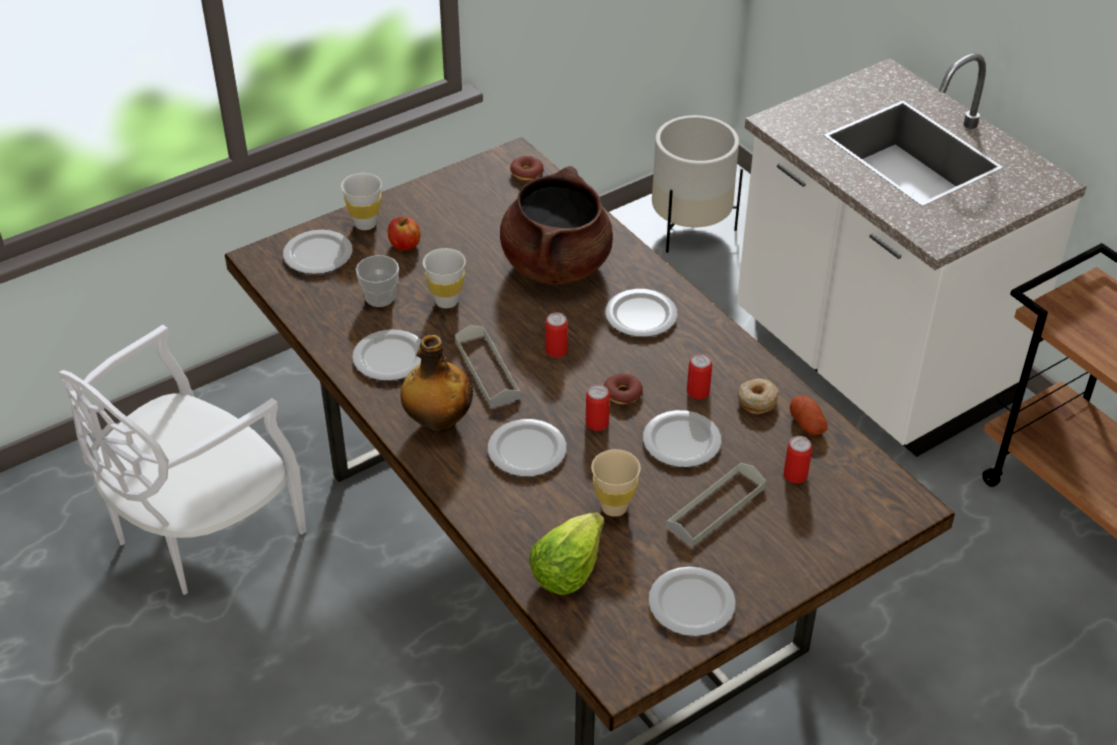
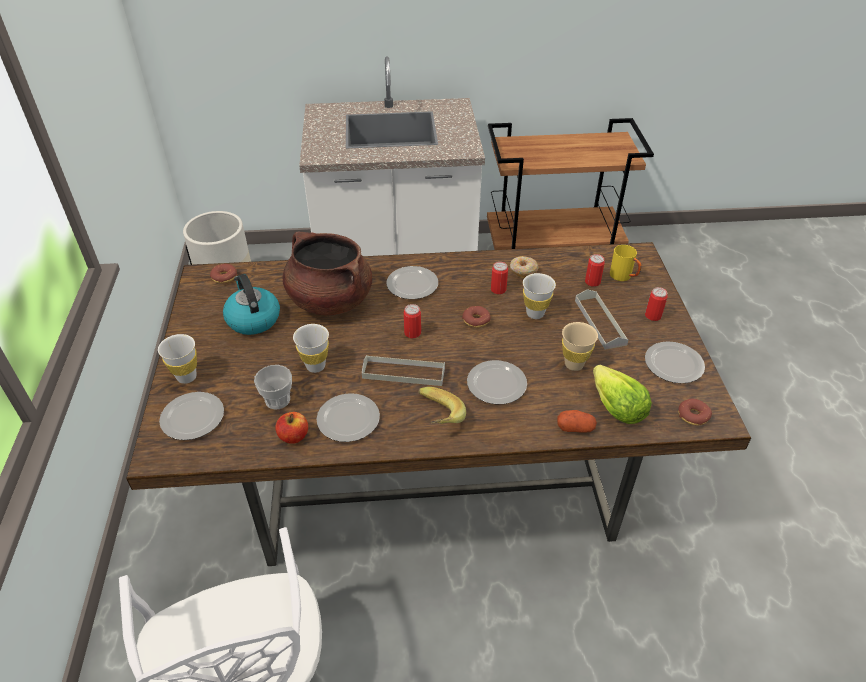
camera: 60 degrees left, 0 degrees up
(404, 245) = (233, 364): apple -> apple (293, 436)
(438, 422) = (436, 418): bottle -> banana
(479, 225) = (253, 319): none -> kettle
(597, 423) = (494, 342): can -> can (653, 316)
(607, 647) = (693, 415): none -> donut
(680, 441) = (535, 313): plate -> white cup
(807, 424) = (555, 261): potato -> potato (575, 428)
(836, 504) = (624, 277): none -> yellow mug

